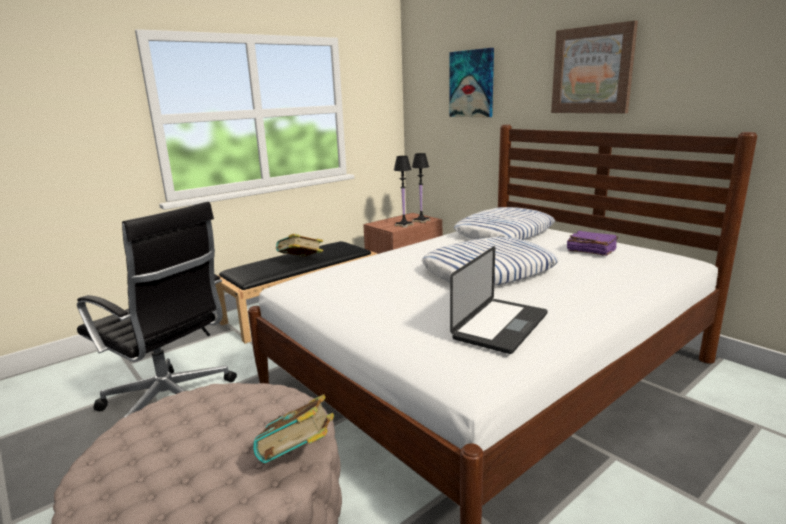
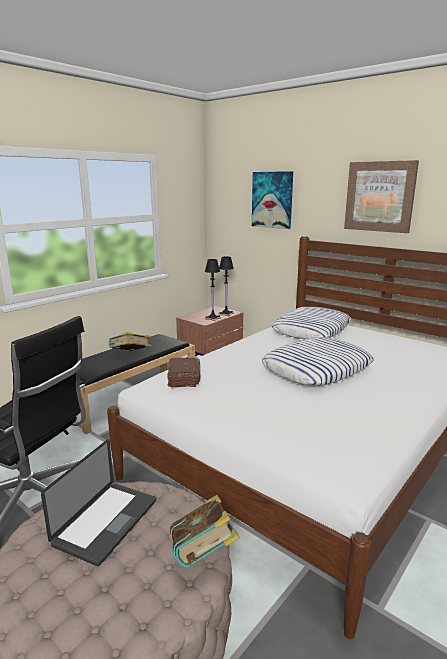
camera: 10 degrees left, 0 degrees up
(329, 278) = (183, 379): none -> brown book
(500, 326) = (352, 423): laptop -> laptop (106, 522)
(590, 251) = (388, 346): purple book -> none

